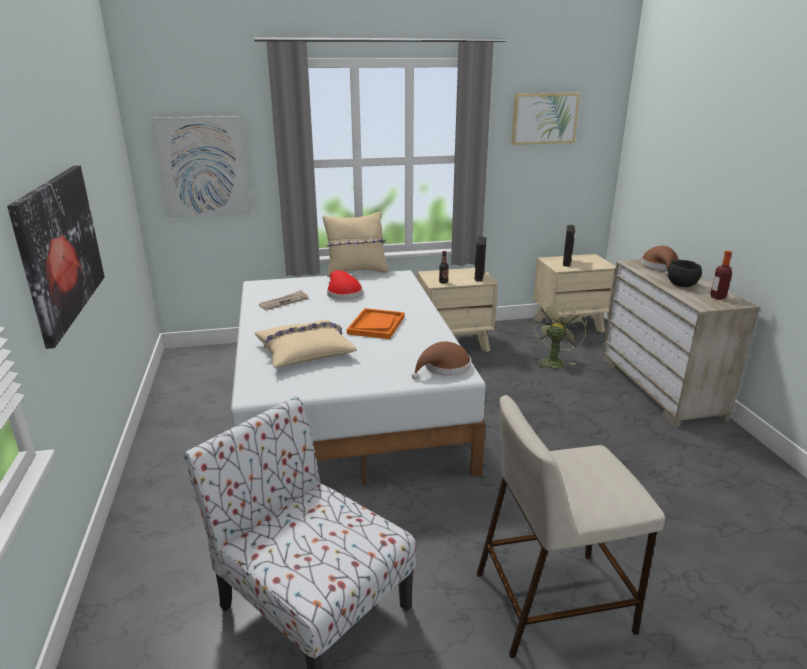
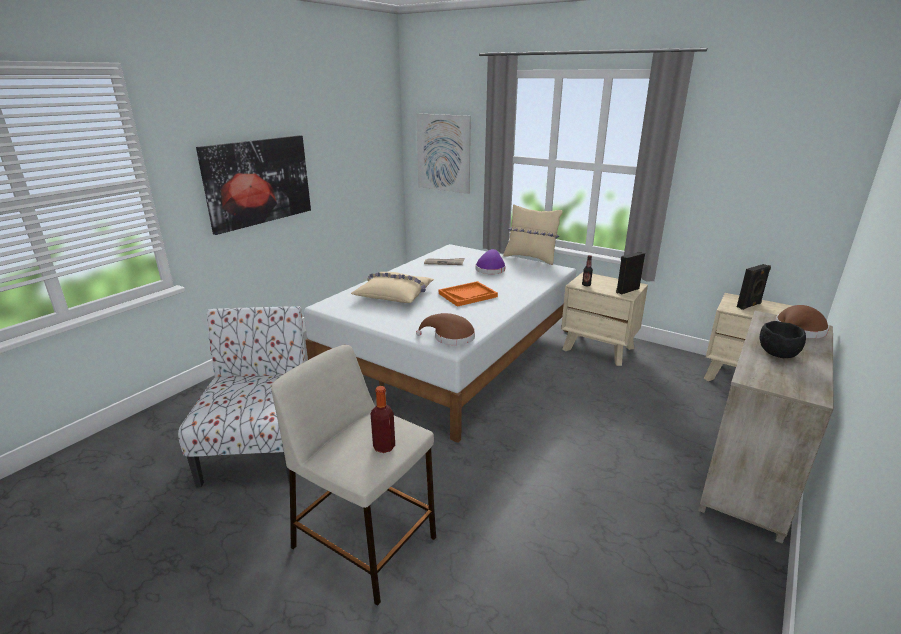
camera: 45 degrees right, 0 degrees up
(343, 293) = (490, 269): red hat -> purple hat
(544, 118) = (756, 138): picture -> none
(553, 361) = (668, 398): green fan -> none
(717, 297) = (795, 379): bottle -> bottle (384, 447)

